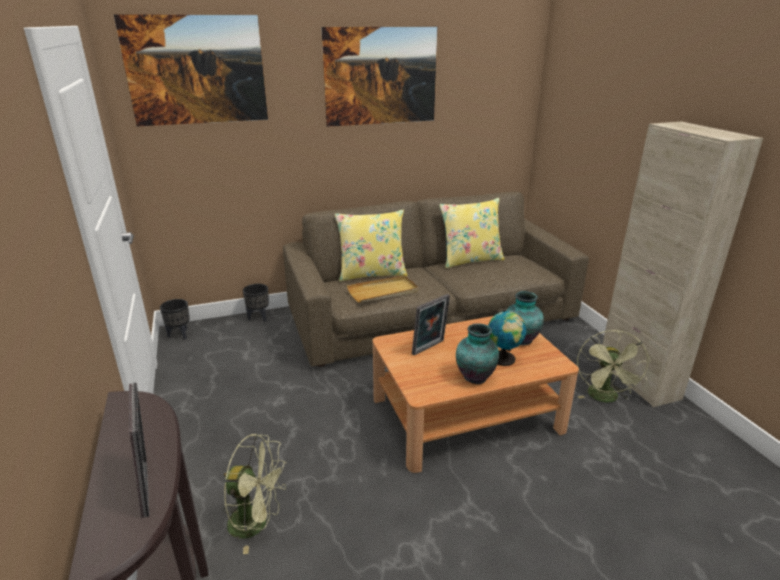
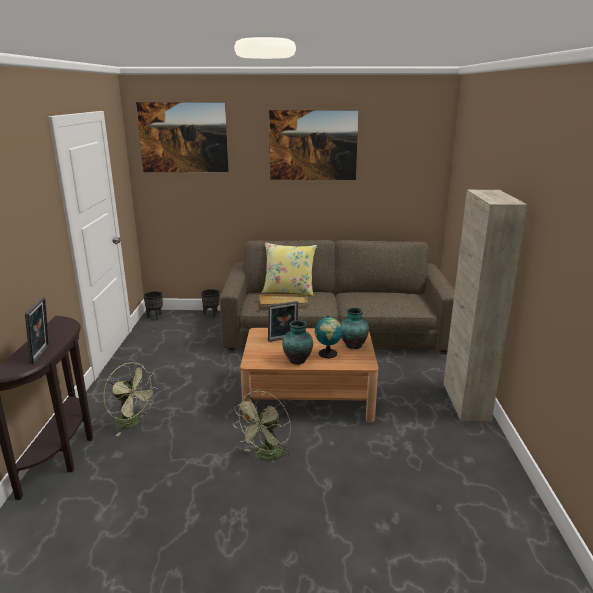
camera: 20 degrees right, 5 degrees down
(470, 260) = (372, 292): yellow pillow -> none
(605, 398) = (425, 408): green fan -> green fan (266, 456)

